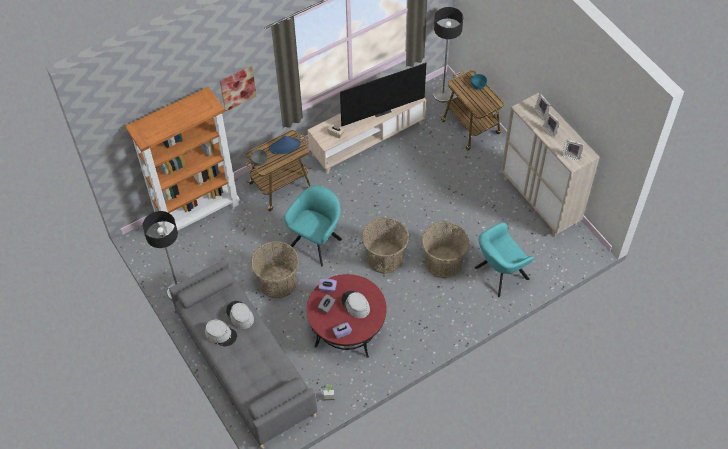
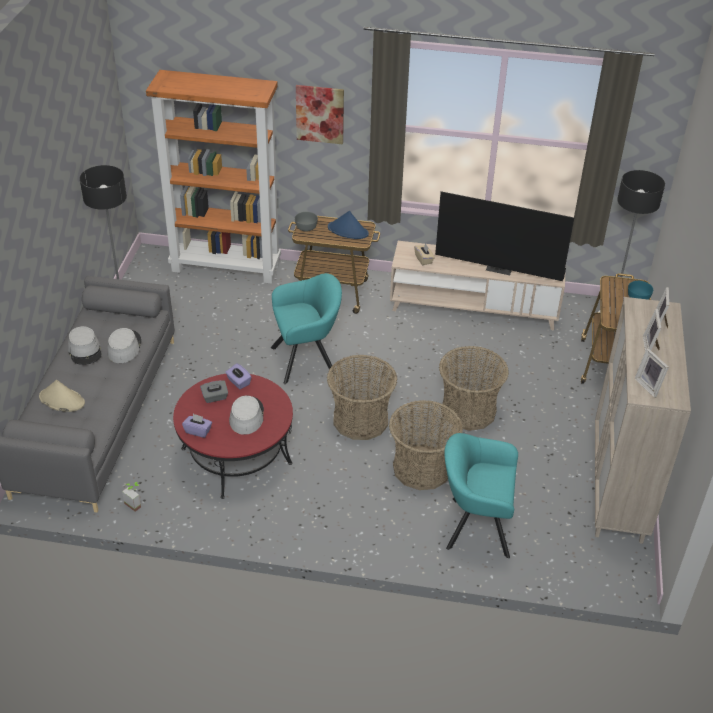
camera: 40 degrees right, 15 degrees down
(248, 373) = (61, 400): none -> beige hat
(277, 281) = (223, 367): basket -> basket (468, 411)

